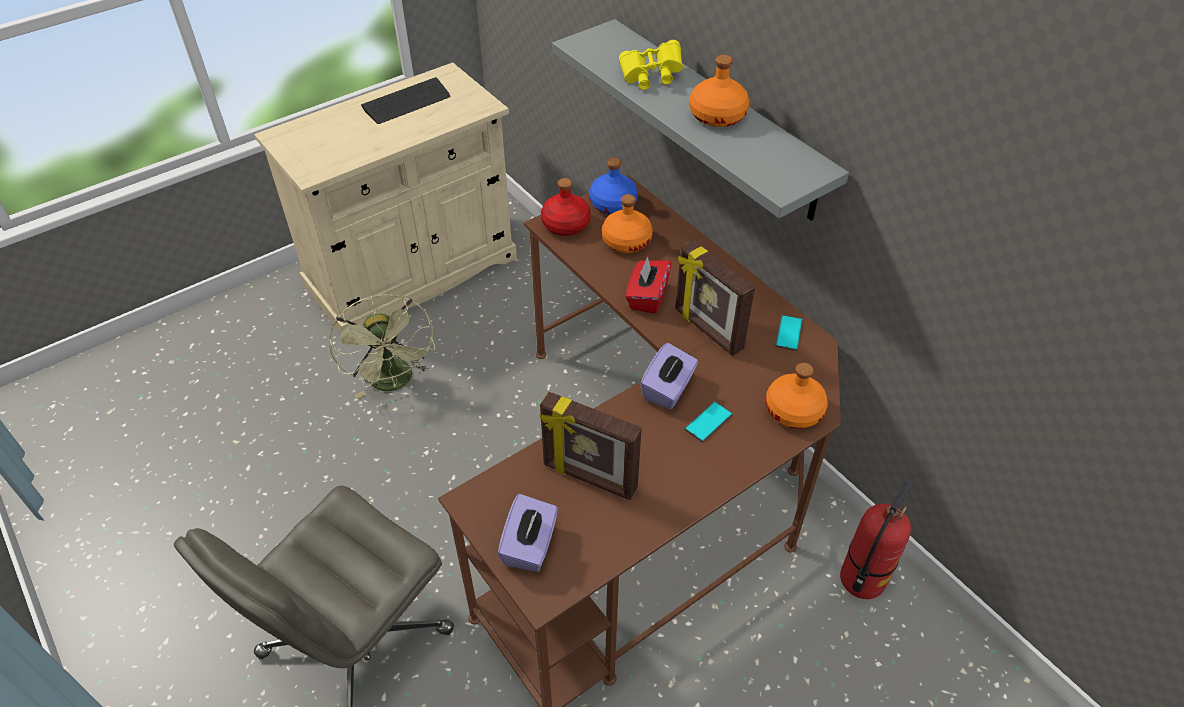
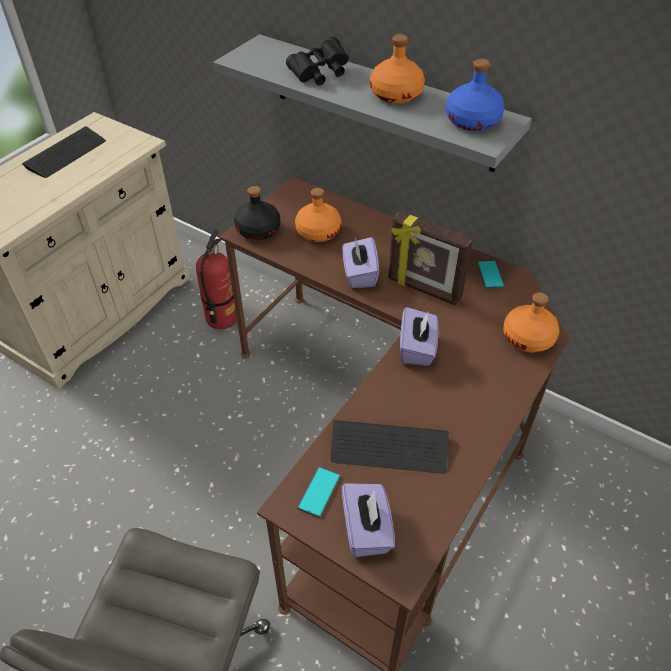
camera: 20 degrees left, 0 degrees up
(395, 382) = (122, 415): green fan -> none
(566, 224) = (258, 229): red bottle -> black bottle
(589, 478) = (389, 448): picture frame -> keyboard
(613, 204) = (291, 204): blue bottle -> blue bottle (472, 121)
(647, 297) = (359, 274): red tissue box -> purple tissue box
(651, 77) = (319, 74): yellow binoculars -> black binoculars
(708, 422) = (465, 367): phone -> phone (319, 492)
(861, 579) = (582, 463): fire extinguisher -> fire extinguisher (221, 318)

